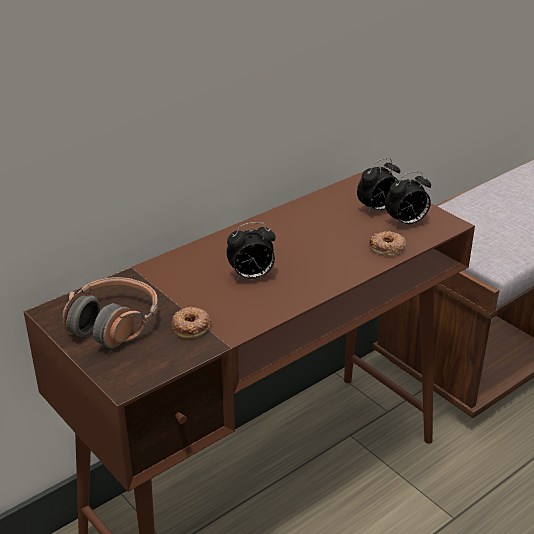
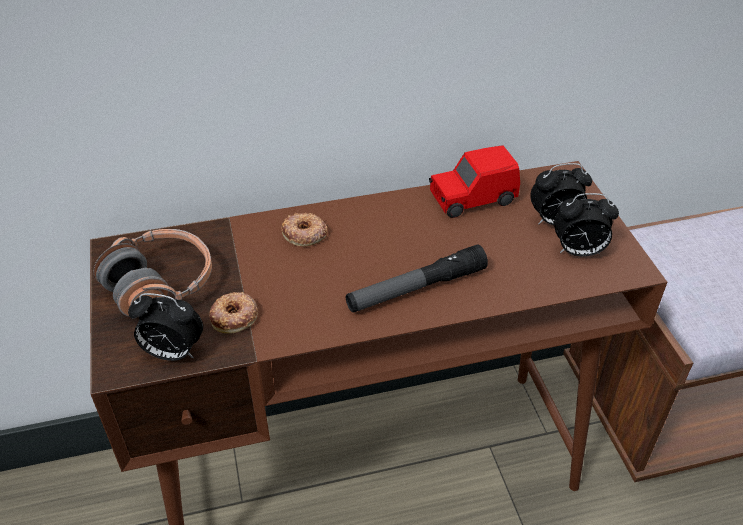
camera: 25 degrees right, 10 degrees up
(251, 277) = (343, 271): alarm clock -> alarm clock (172, 353)
(310, 210) = (471, 199): none -> red toy car
(313, 273) = (416, 288): none -> flashlight
(387, 247) = (530, 280): donut -> donut (304, 234)

